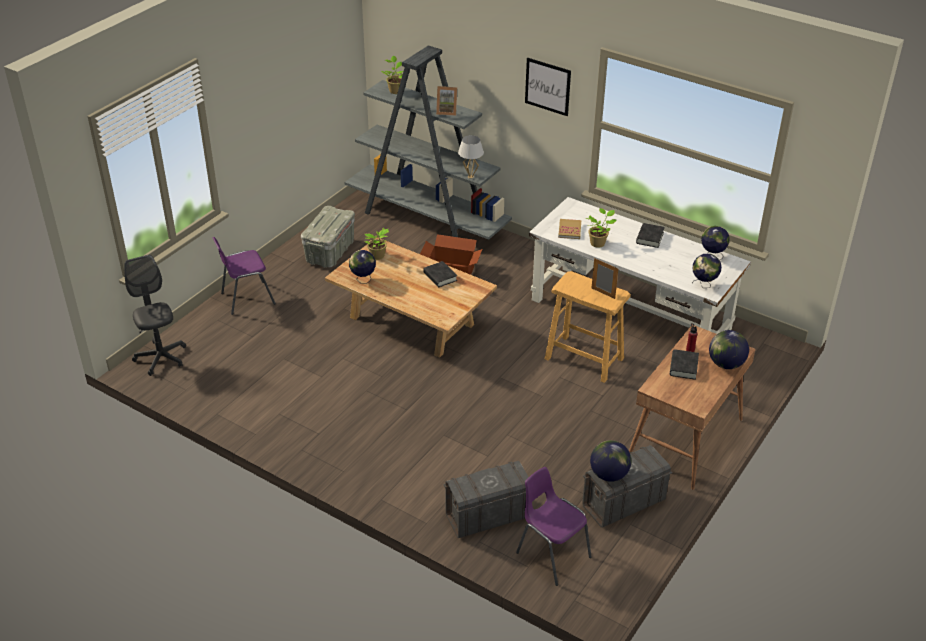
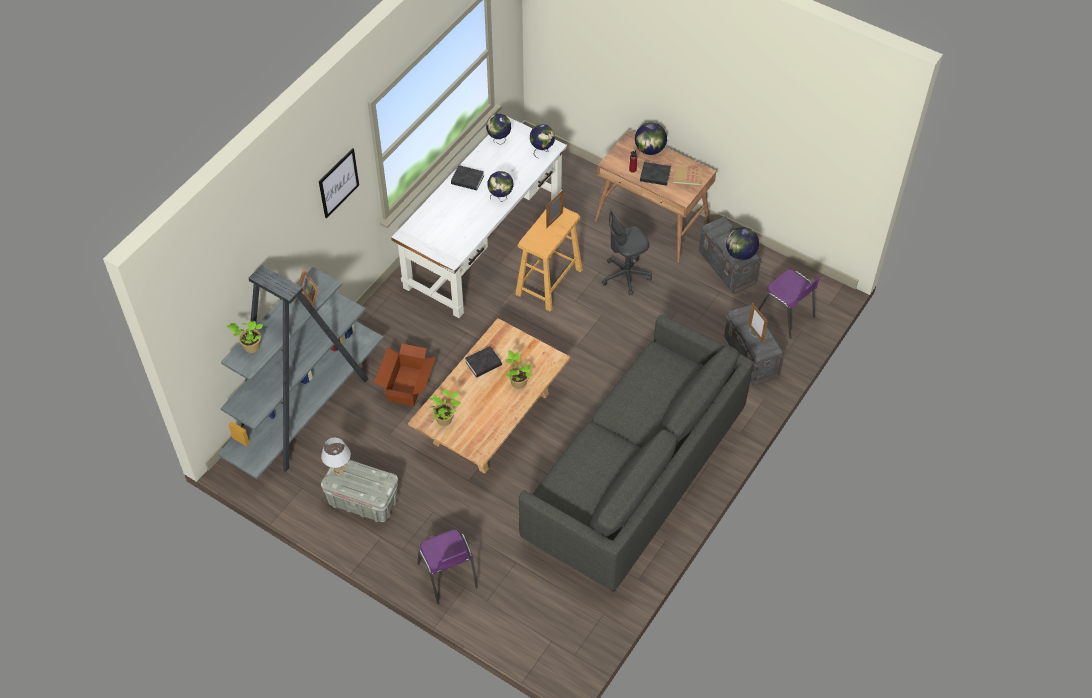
camera: 90 degrees left, 15 degrees up
(161, 358) = (552, 647): grey office chair -> grey office chair (625, 276)
(334, 415) = (635, 476): none -> grey sofa
(363, 280) = (488, 430): globe -> globe (501, 197)
(470, 177) = (351, 315): white table lamp -> white table lamp (339, 472)
(486, 480) = (755, 333): none -> picture frame
(551, 554) = (786, 316): purple chair -> purple chair turned 90 degrees counterclockwise
(569, 230) = (452, 238): book -> book (687, 176)
(598, 243) = (475, 218): potted plant -> potted plant (518, 382)

